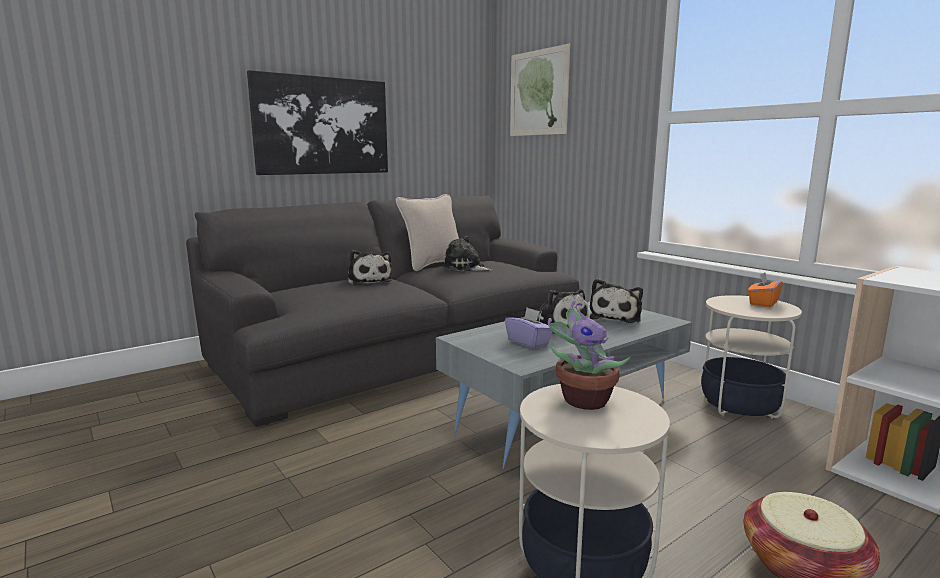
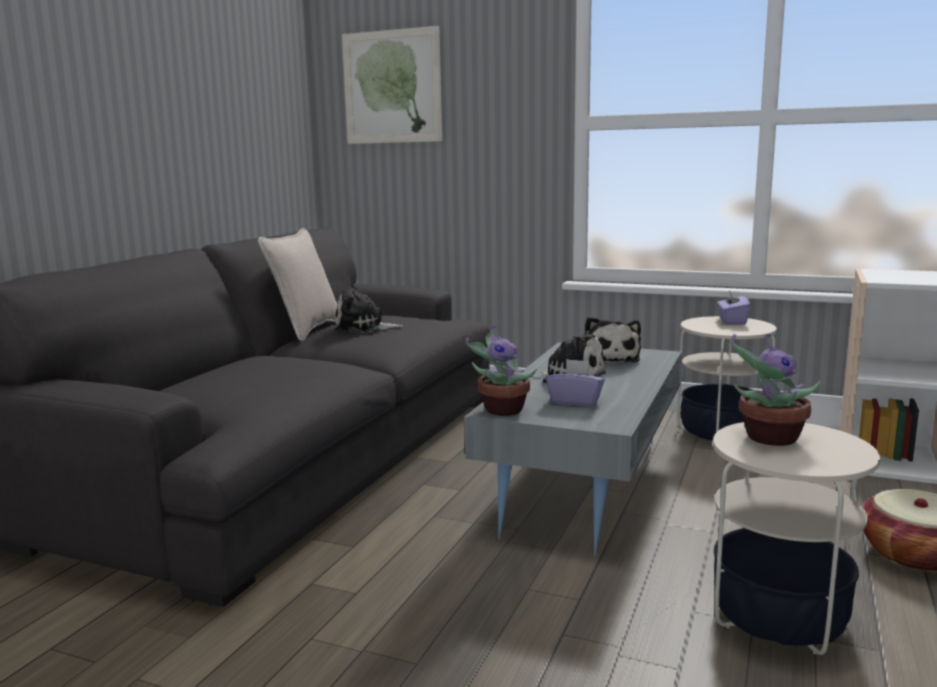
camera: 30 degrees left, 0 degrees up
(322, 126) = (117, 133): picture -> none
(369, 281) = (266, 363): plush toy -> none
(466, 338) = (501, 410): none -> potted plant
(763, 303) = (731, 321): orange tissue box -> purple tissue box

